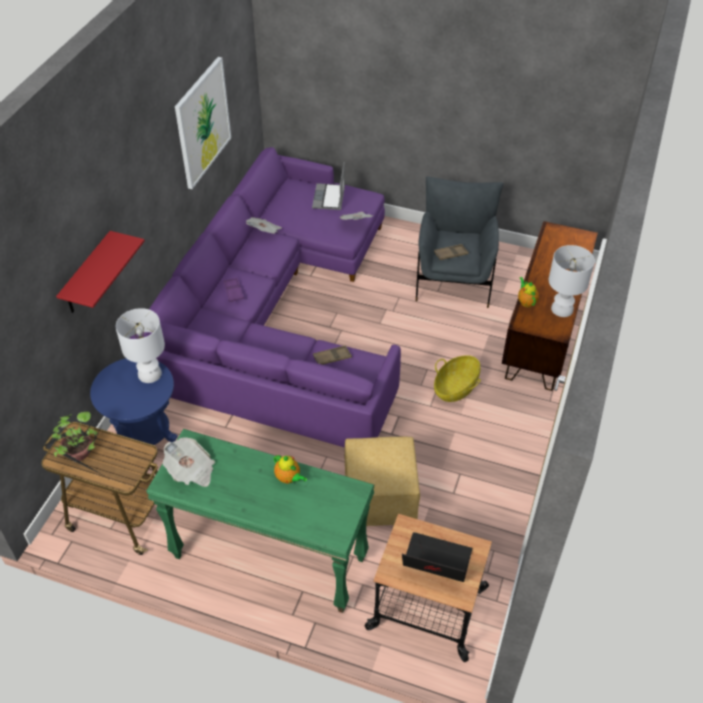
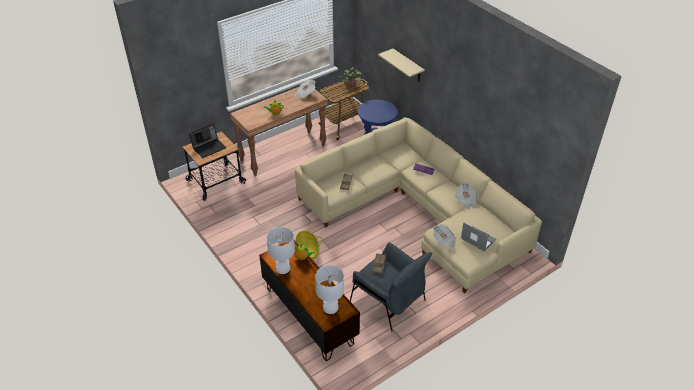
camera: 125 degrees right, 5 degrees down
(87, 275) = (408, 66): red shelf -> beige shelf
(150, 374) = (380, 117): white table lamp -> white table lamp (330, 308)
(202, 122) = (501, 125): picture -> none
(268, 559) = (283, 152): green console table -> brown console table
(275, 318) = (418, 211): purple sofa -> beige sofa
(381, 499) = (274, 194): yellow ottoman -> none

